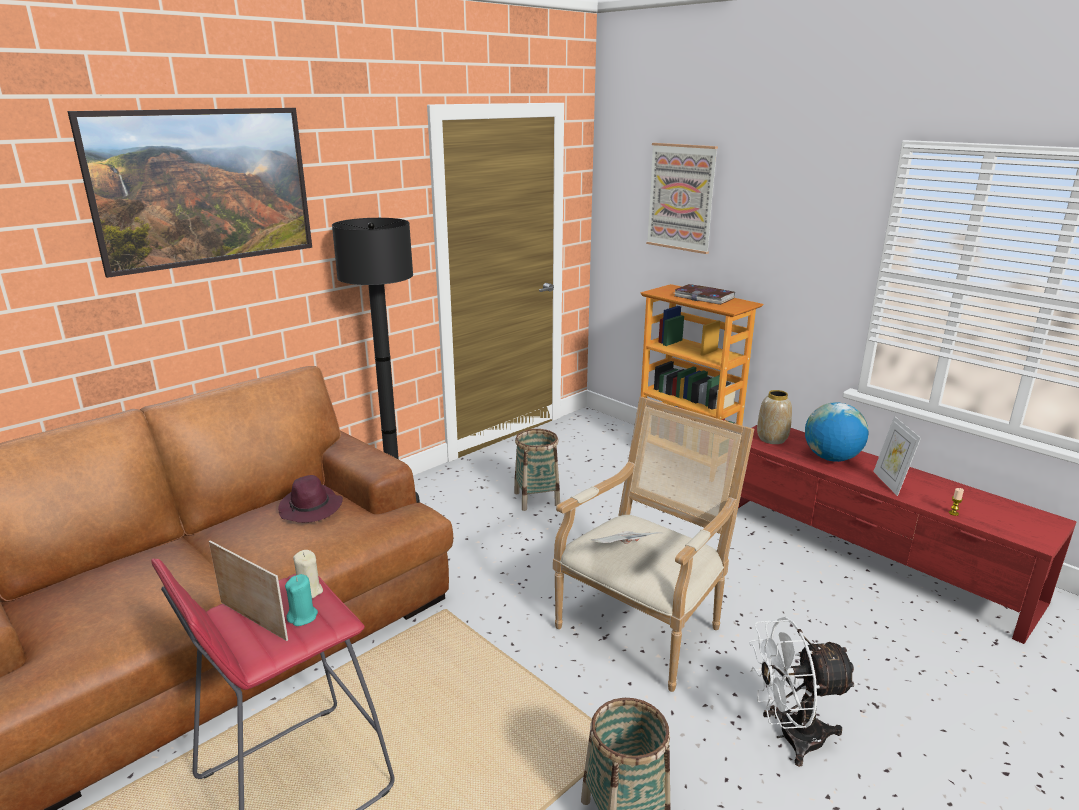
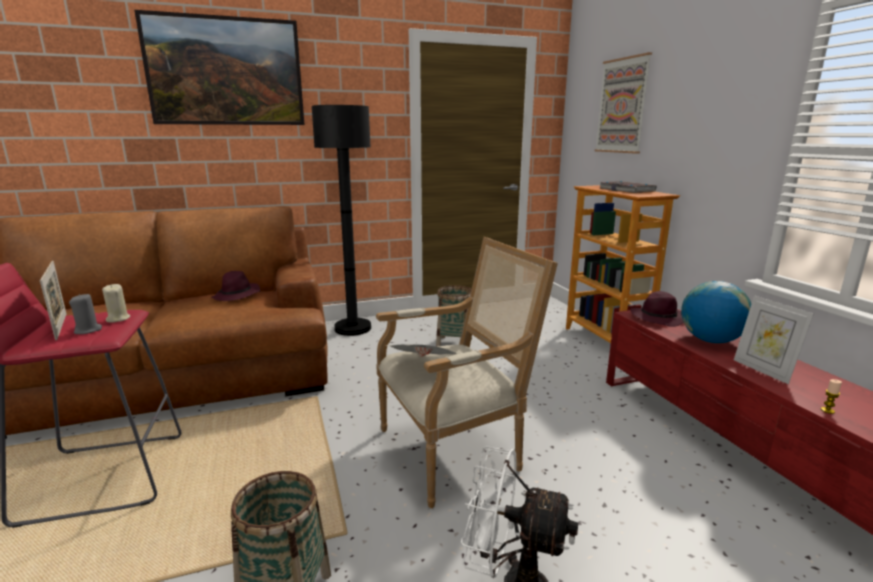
camera: 25 degrees right, 5 degrees down
(303, 617) = (88, 330): turquoise candle -> grey candle
(772, 439) = (659, 317): vase -> purple hat
(890, 483) = (763, 370): picture frame -> picture frame turned 45 degrees counterclockwise

